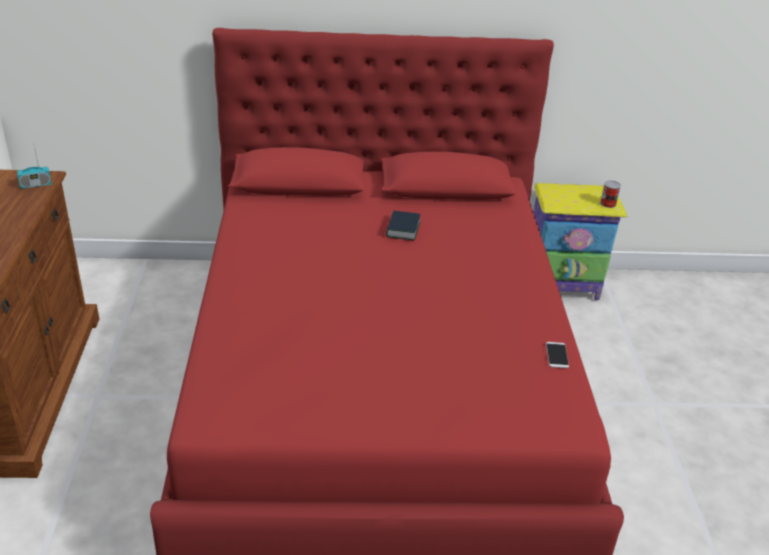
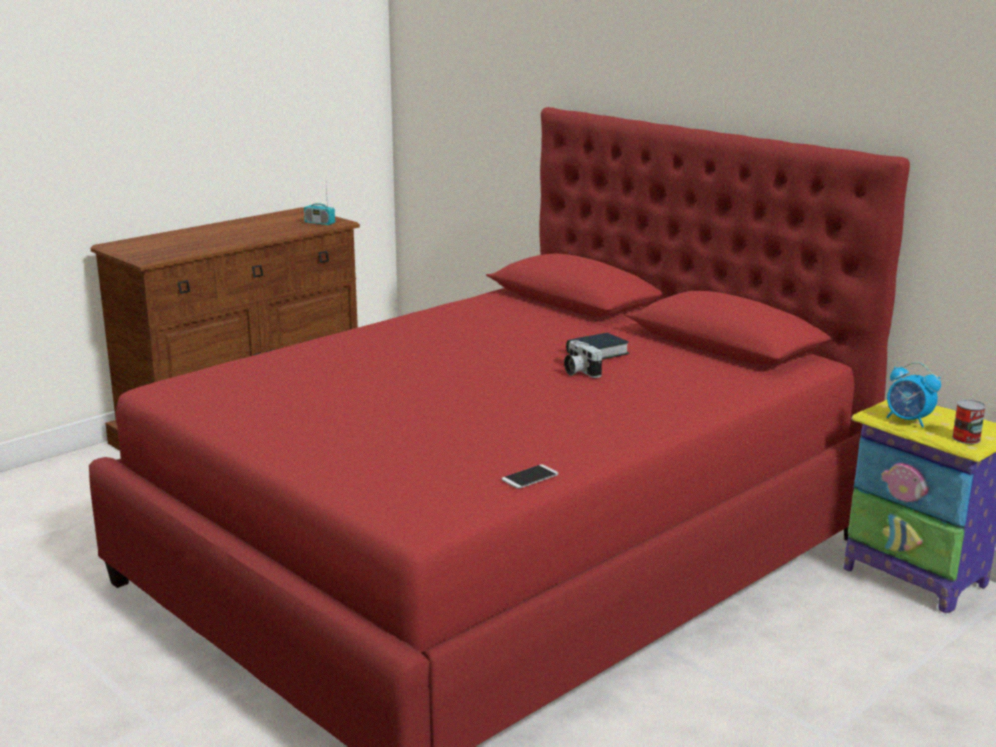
camera: 50 degrees right, 15 degrees down
(423, 251) = (579, 371): none -> camera
(571, 202) = (908, 421): none -> alarm clock

